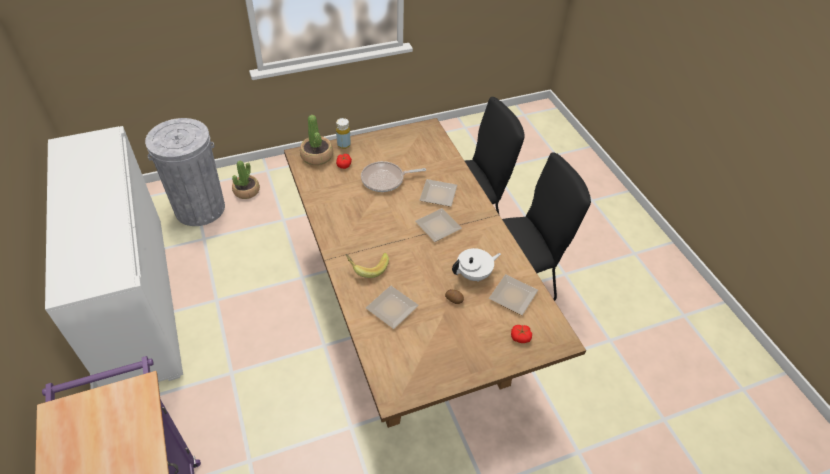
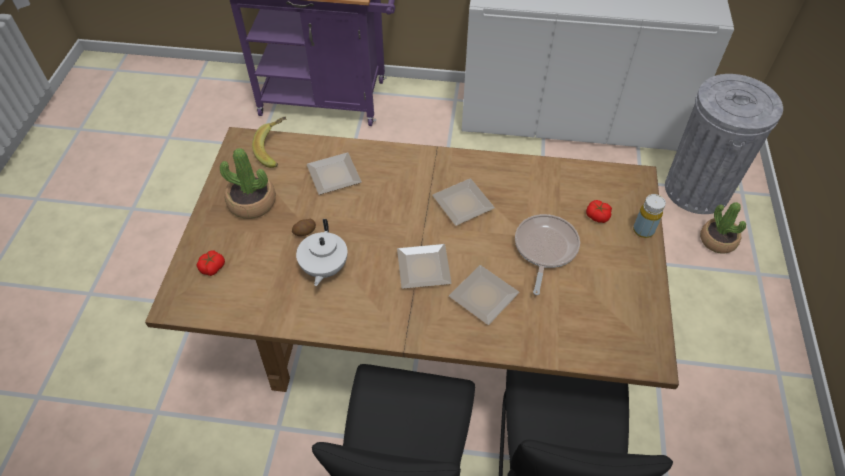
camera: 120 degrees right, 5 degrees up
(317, 156) = (628, 194): potted plant -> potted plant (252, 202)
(367, 267) = (403, 176): banana -> banana (276, 150)
(512, 294) = (268, 291): plate -> plate (465, 204)

